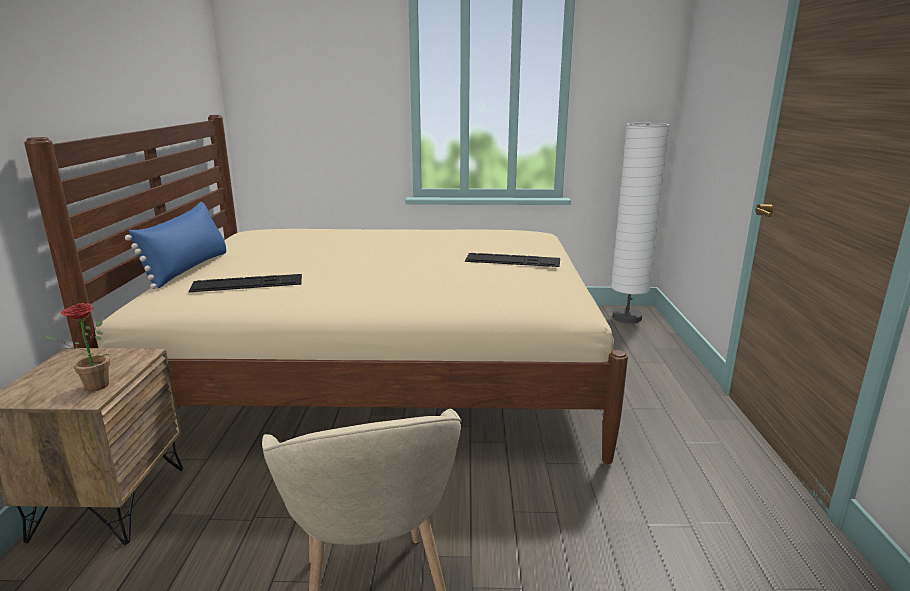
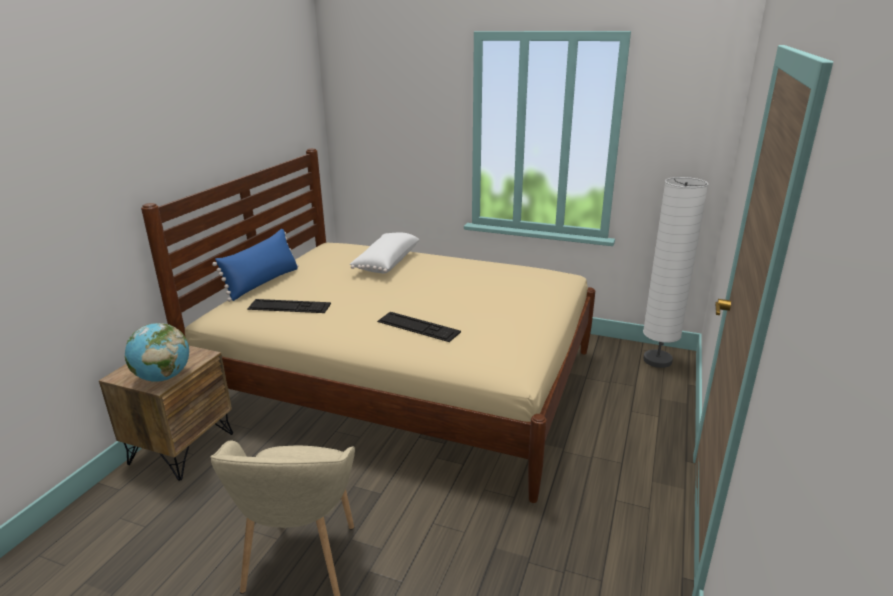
camera: 20 degrees right, 5 degrees up
(91, 387) = (163, 377): potted plant -> globe
(336, 238) = (386, 263): none -> white pillow
(512, 260) = (504, 310): keyboard -> keyboard (418, 327)

